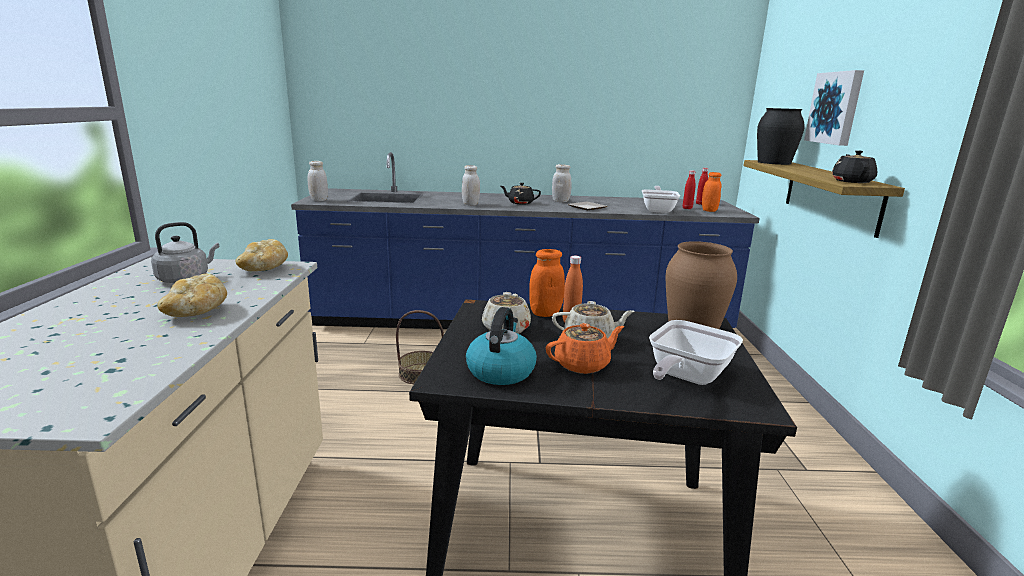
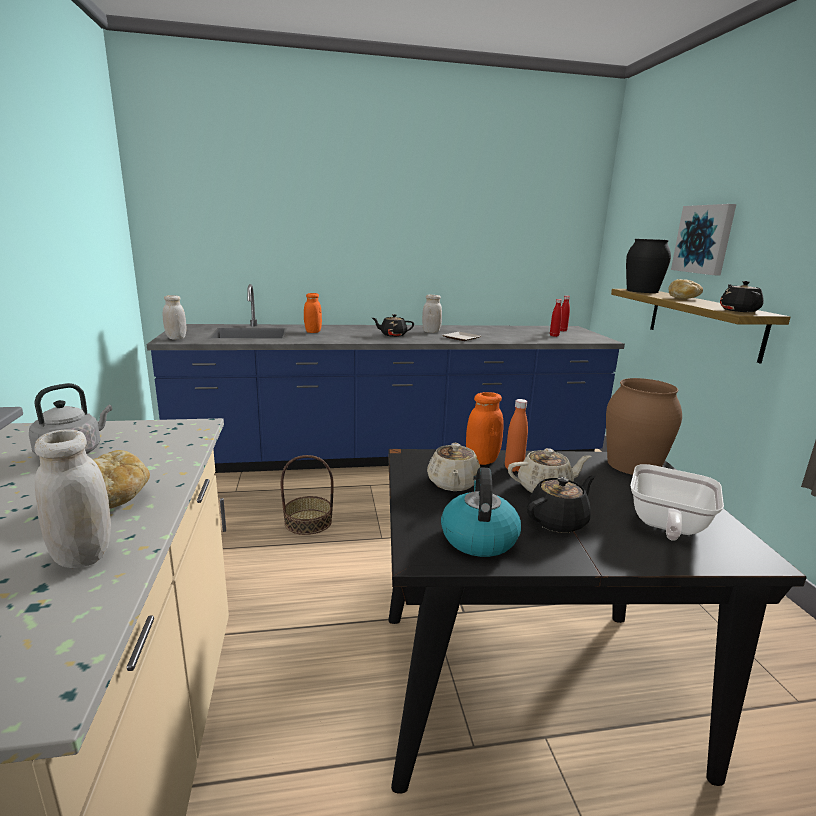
camera: 10 degrees left, 0 degrees up
(264, 269) = (165, 432): bread -> bread (683, 298)
(470, 204) = (343, 338): white jar -> white jar (83, 555)
(583, 364) = (558, 521): orange teapot -> black teapot
(658, 210) = (529, 338): frying pan -> none
(709, 210) = (575, 337): orange jar -> orange jar (313, 332)

